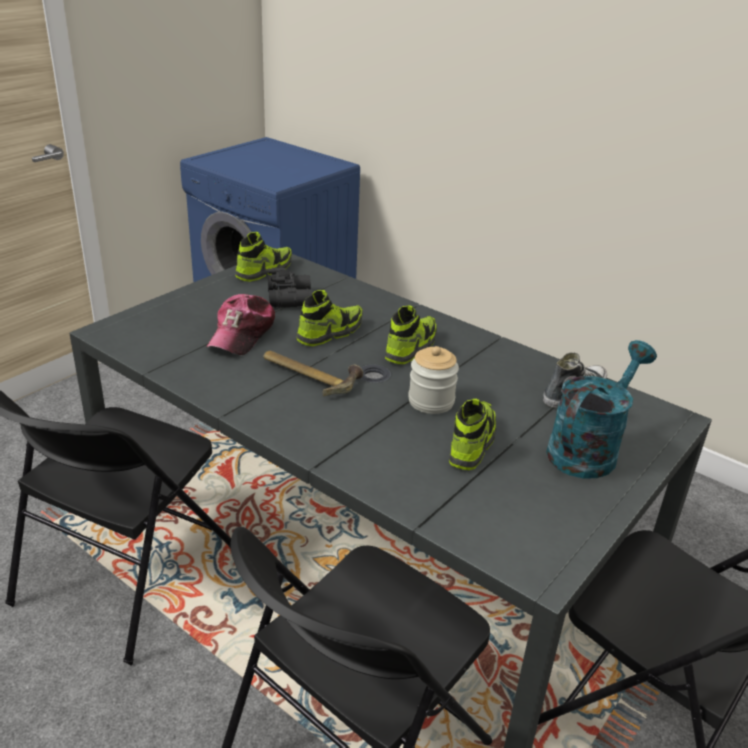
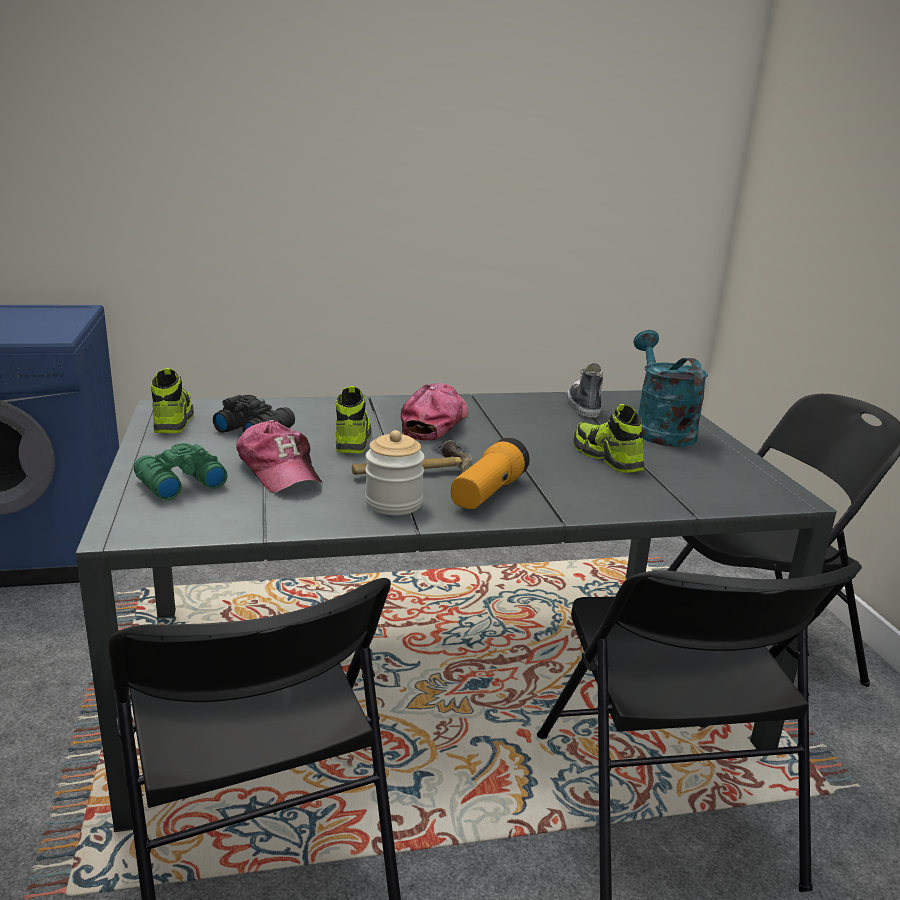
camera: 50 degrees left, 10 degrees down
(180, 316) = (179, 483): none -> green binoculars
(317, 418) = (488, 493): none -> flashlight
(411, 347) = (435, 422): shoe -> cap
(431, 401) = (527, 447): jar -> jar (393, 503)

